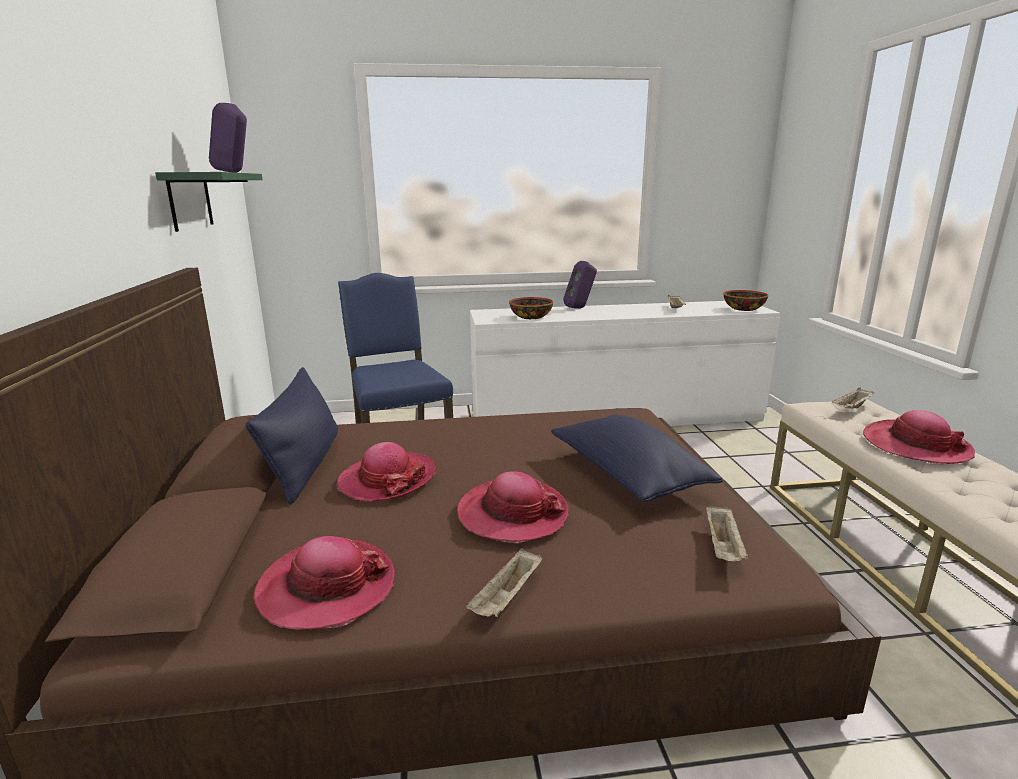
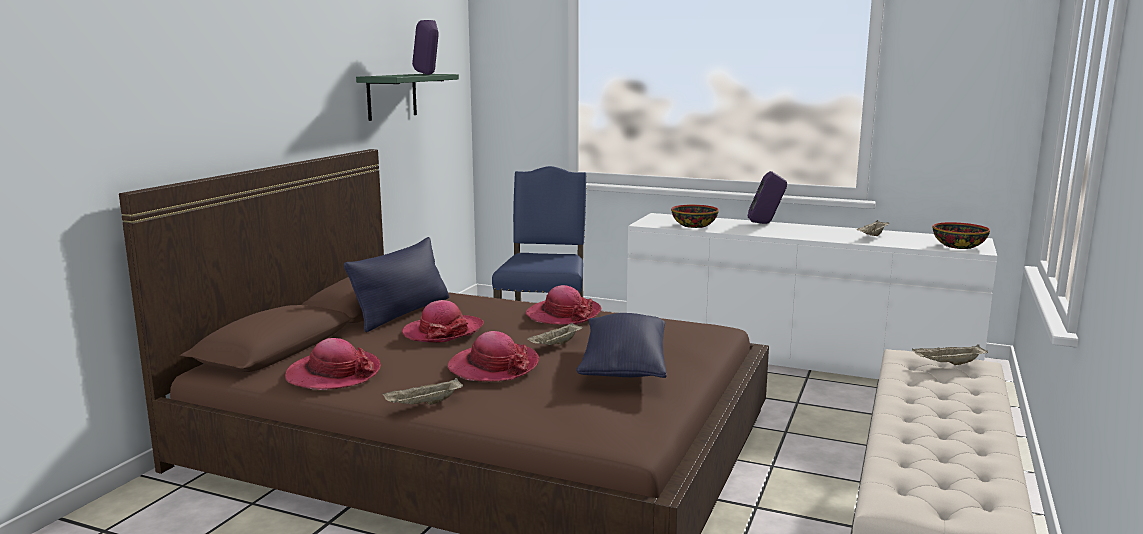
camera: 30 degrees right, 5 degrees down
(723, 547) = (611, 418): beige tray -> beige tray (555, 345)
(915, 446) = (942, 402): hat -> hat (563, 315)

